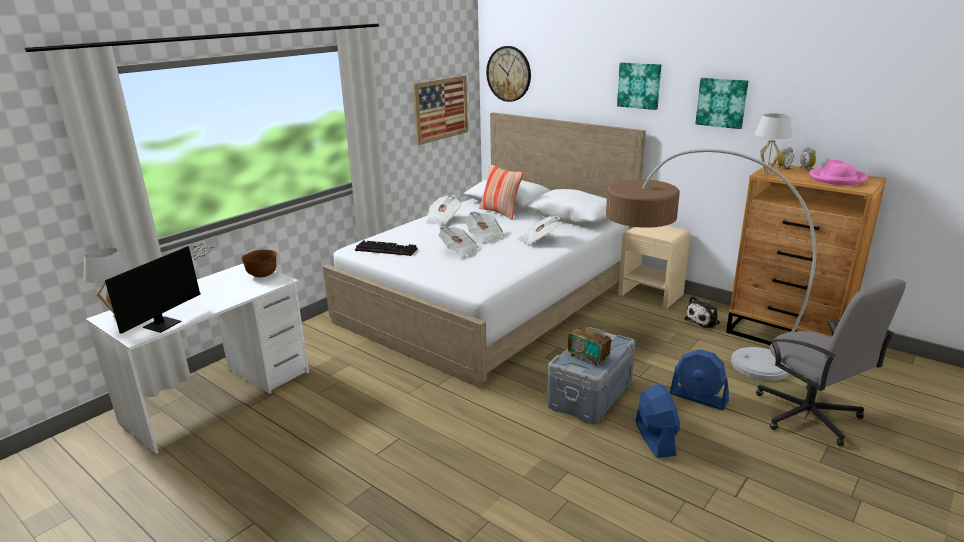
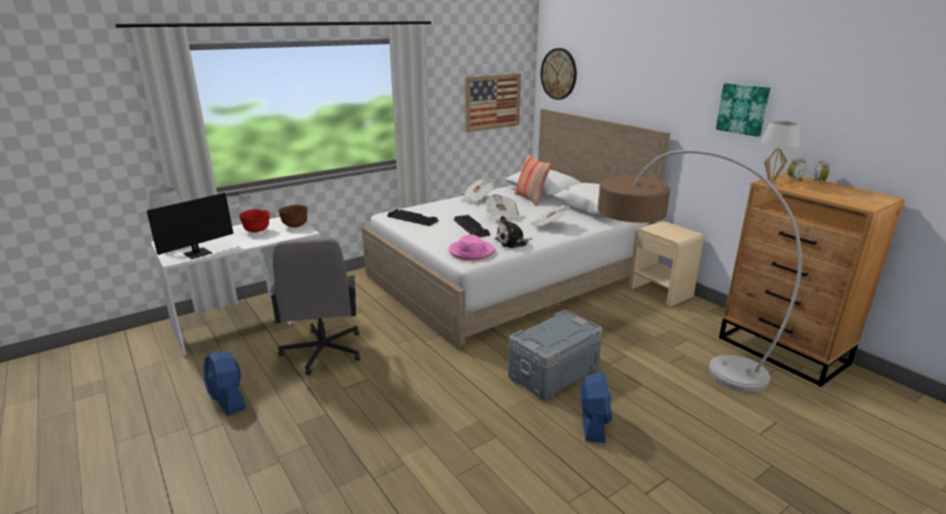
camera: 15 degrees right, 0 degrees up
(219, 287) = (257, 231): none -> red bowl
(459, 252) = (472, 227): newspaper -> keyboard
(588, 357) = (549, 336): radio -> none
(639, 85) = (668, 89): picture -> none
(698, 397) = (657, 394): blue fan -> blue fan (227, 400)
(704, 321) = (701, 324): plush toy -> plush toy (512, 242)
(808, 415) = (765, 432): grey office chair -> grey office chair (323, 351)
(837, 179) = (845, 194): pink hat -> pink hat (471, 252)

